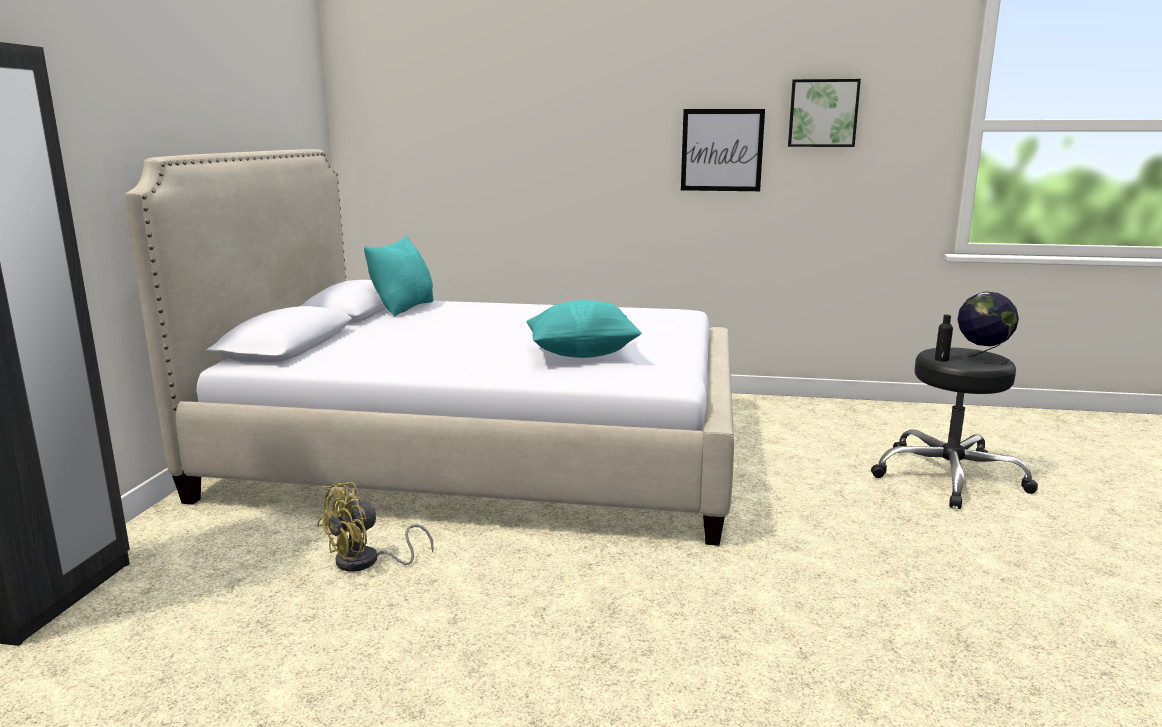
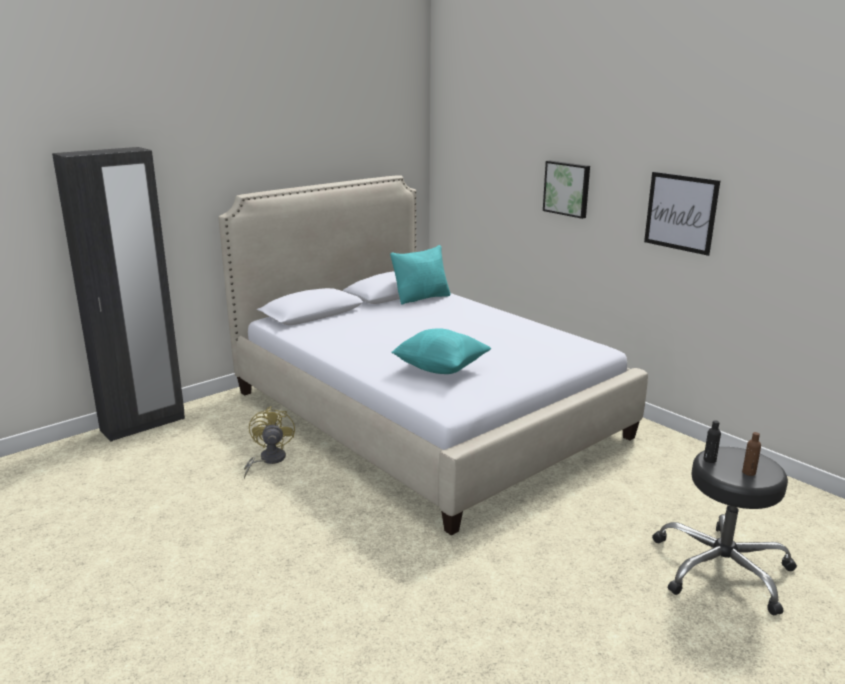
camera: 40 degrees right, 5 degrees up
(367, 562) = (268, 460): yellow fan -> yellow fan turned 90 degrees clockwise
(823, 113) = (772, 192): picture -> picture (567, 188)
(981, 359) = (748, 472): globe -> brown bottle

